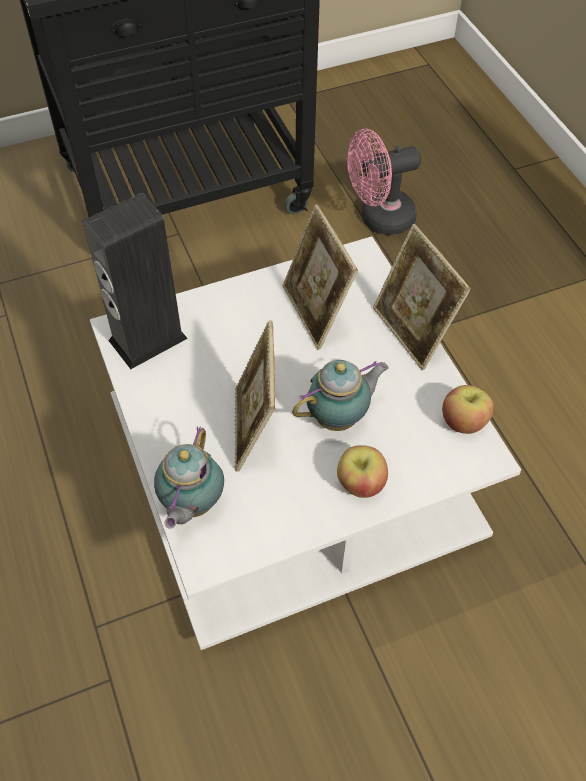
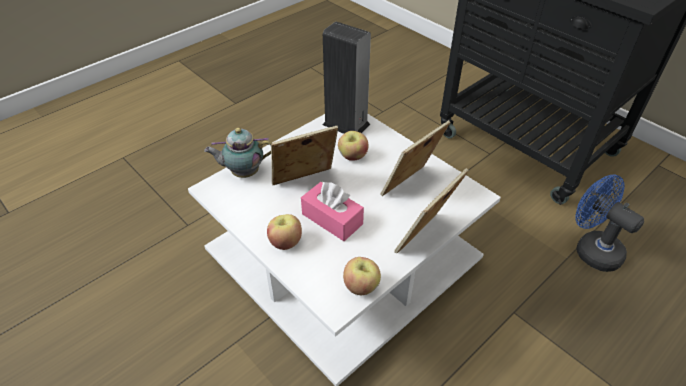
camera: 70 degrees right, 10 degrees down
(225, 355) = (352, 156): none -> apple
(339, 417) = (332, 219): teapot -> pink tissue box
(379, 219) = (591, 249): pink fan -> blue fan

